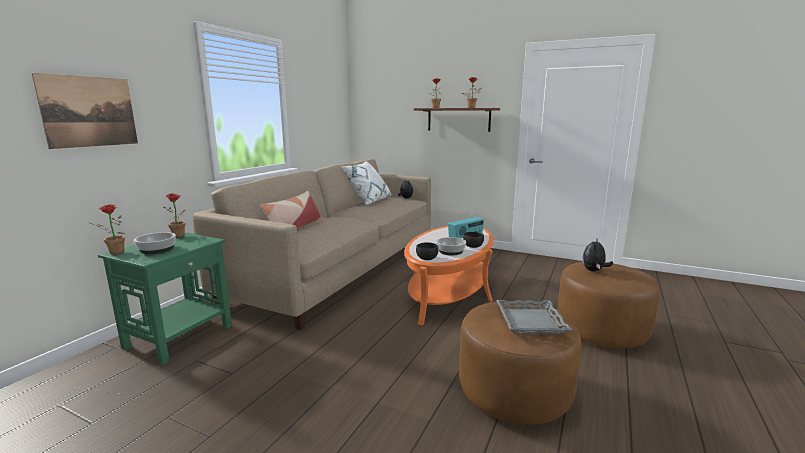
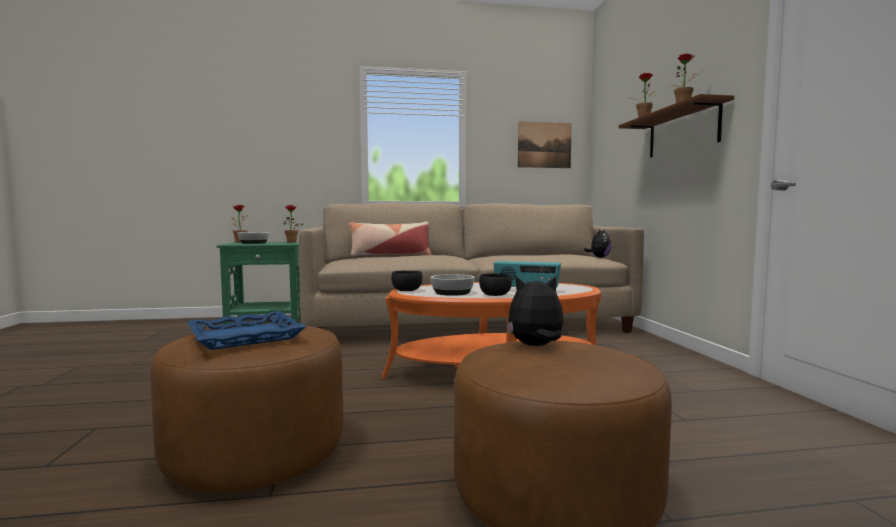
camera: 55 degrees right, 10 degrees down
(90, 111) = (260, 141): picture -> picture (544, 145)
(368, 201) = (540, 254): white pillow -> none
(530, 321) = (245, 336): grey tray -> blue tray

